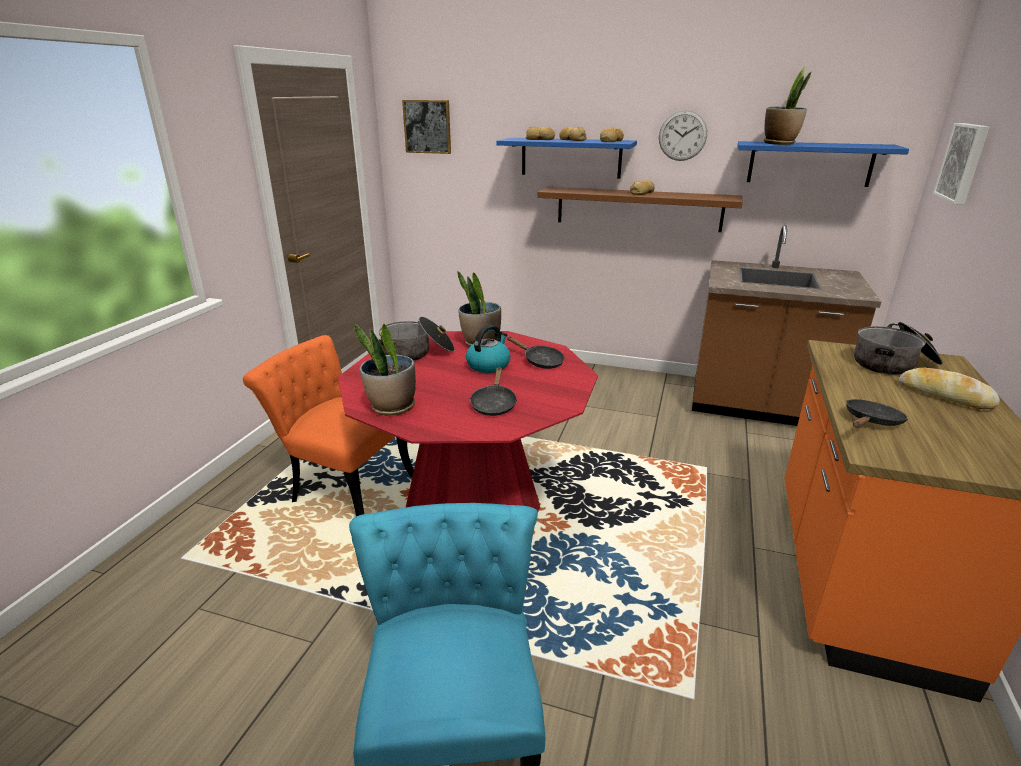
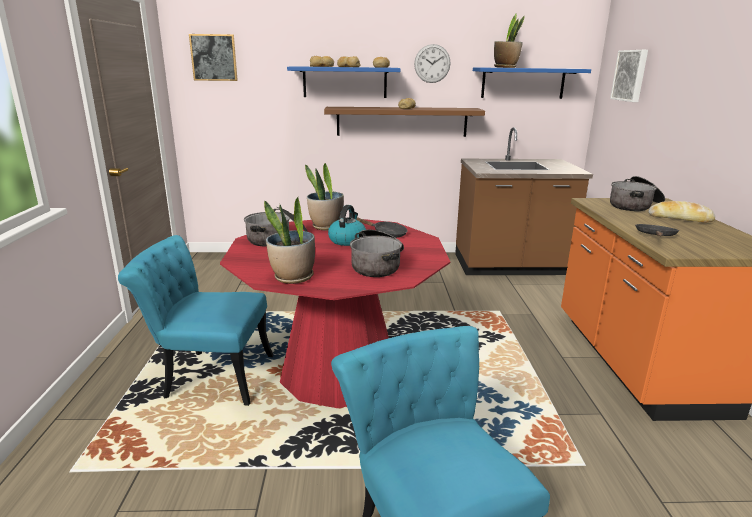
camera: 20 degrees left, 5 degrees down
(343, 486) = (209, 376): orange chair -> turquoise chair
(494, 404) = (377, 265): black frying pan -> cooking pot

